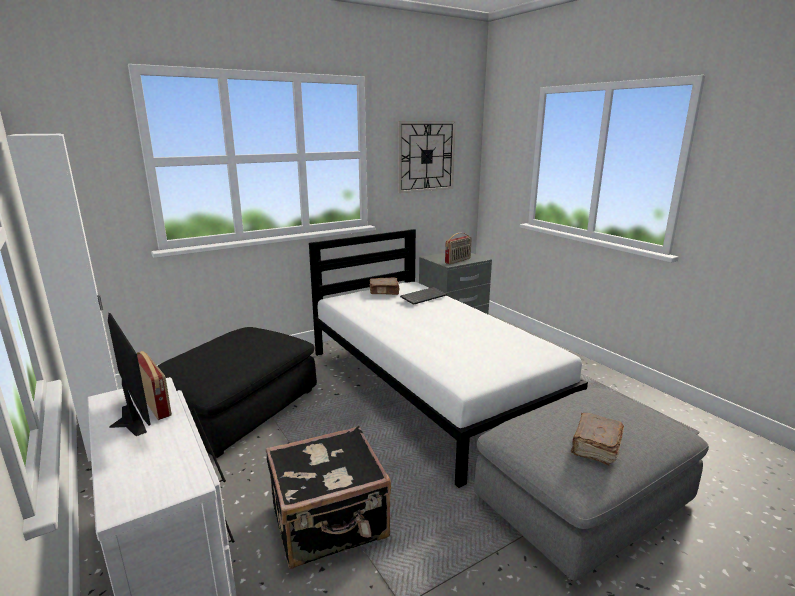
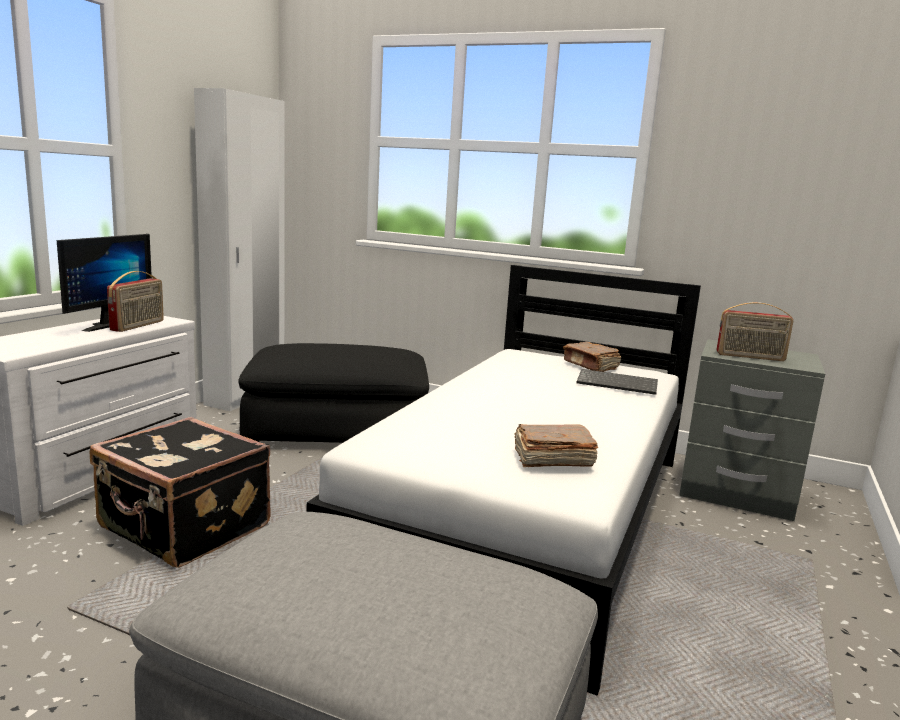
camera: 55 degrees right, 5 degrees down
(426, 156) = (777, 165): wall clock -> none
(595, 447) = (302, 585): brown book -> brown book (551, 459)

